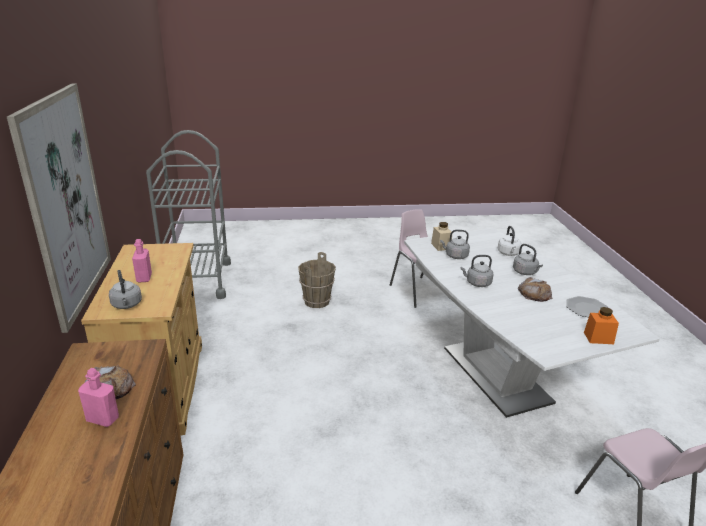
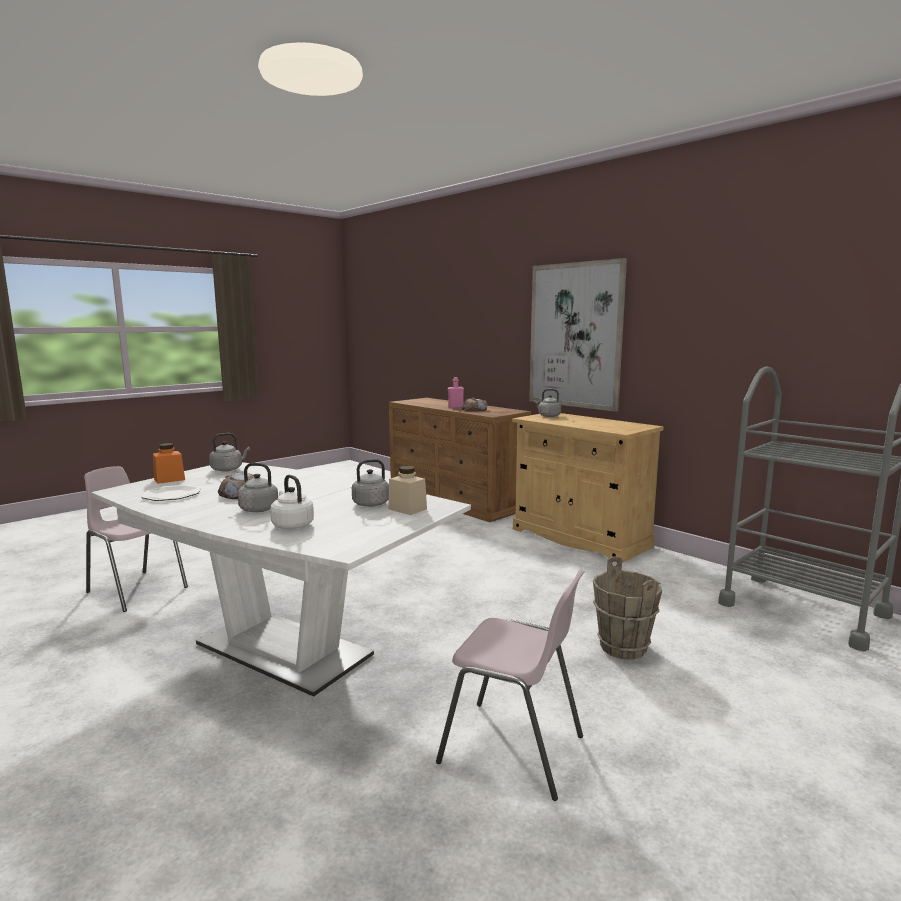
camera: 145 degrees right, 15 degrees down
(144, 278) = (581, 421): pink bottle -> none
(477, 283) = (319, 487): grey kettle -> grey kettle (228, 469)

